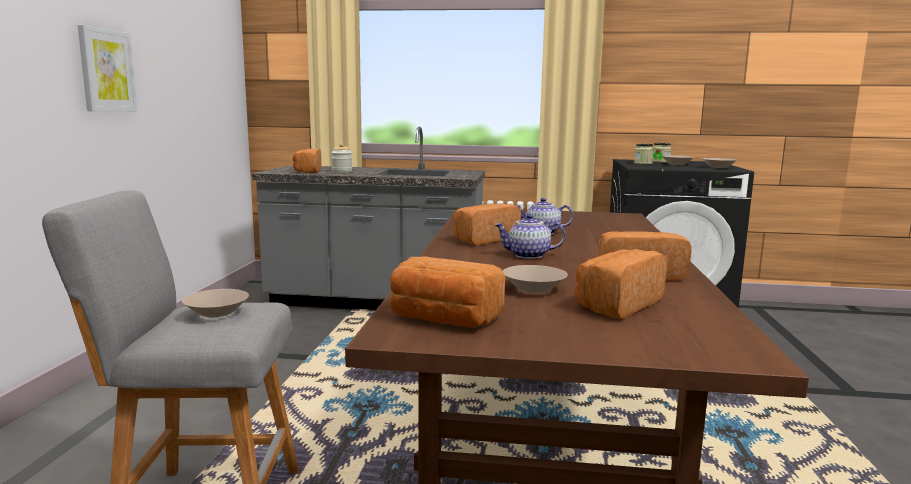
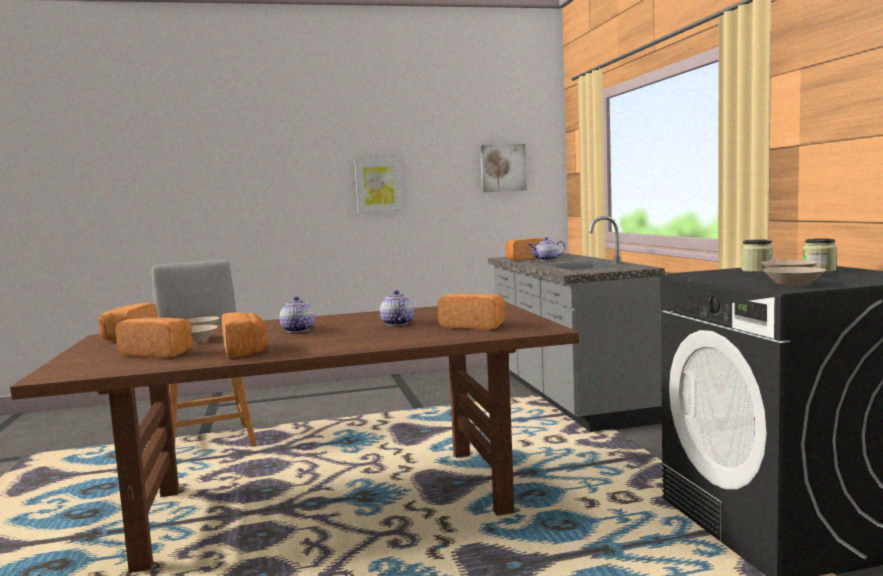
camera: 70 degrees right, 5 degrees down
(208, 65) = (503, 168): none -> picture
(342, 171) = (547, 260): jar -> teapot
(484, 239) = (350, 319): bread -> bread (474, 326)

